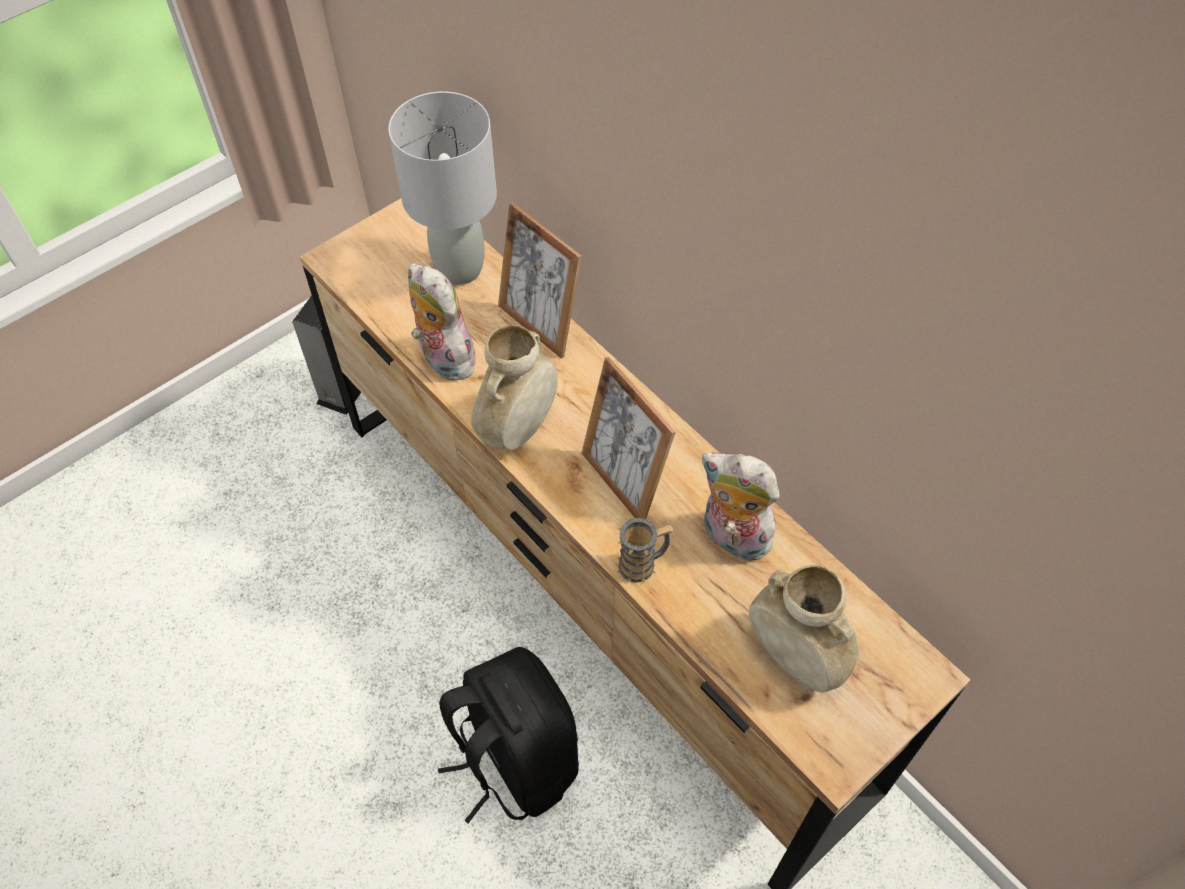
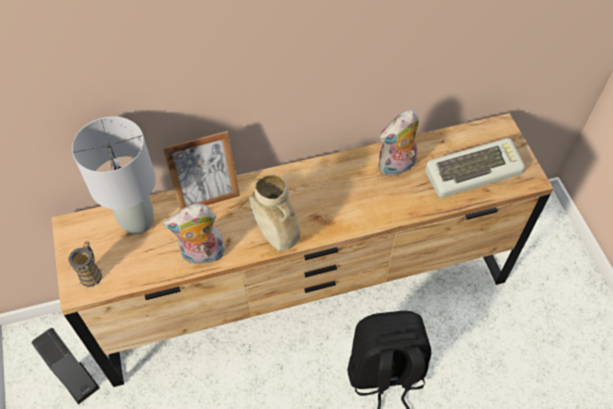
camera: 65 degrees left, 0 degrees up
(623, 481) = (338, 199): picture frame -> none
(643, 564) = (393, 211): mug -> mug (92, 273)
(795, 657) = (473, 170): beige vase -> keyboard

